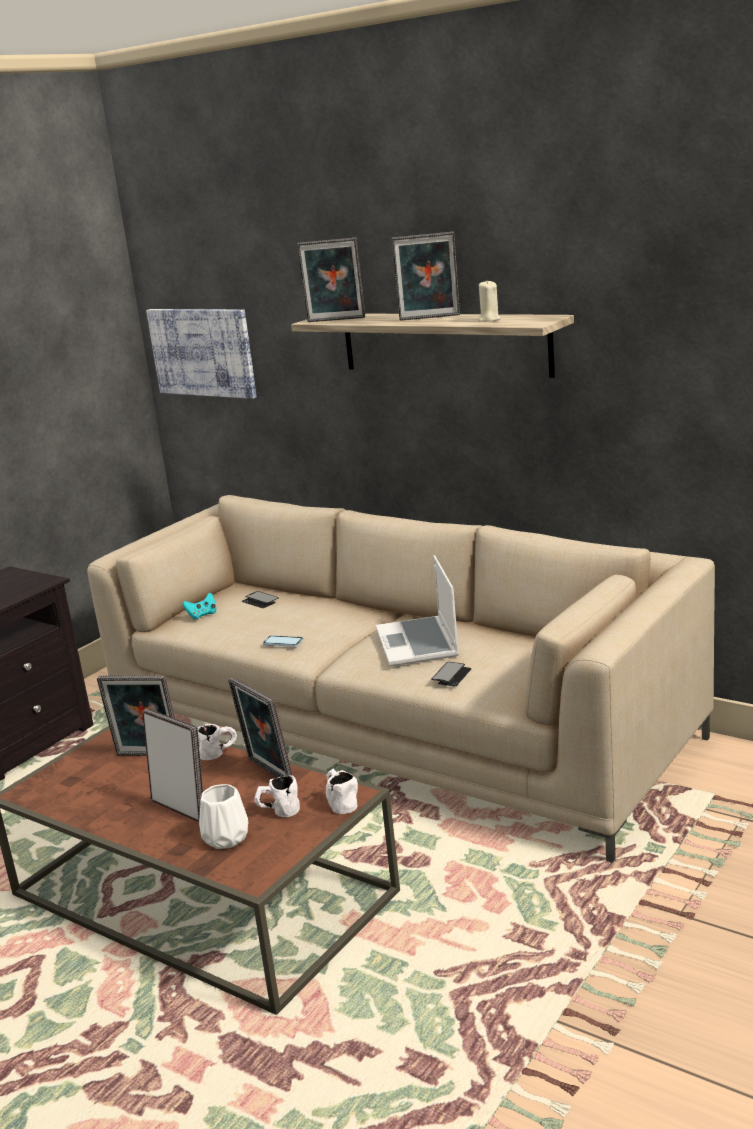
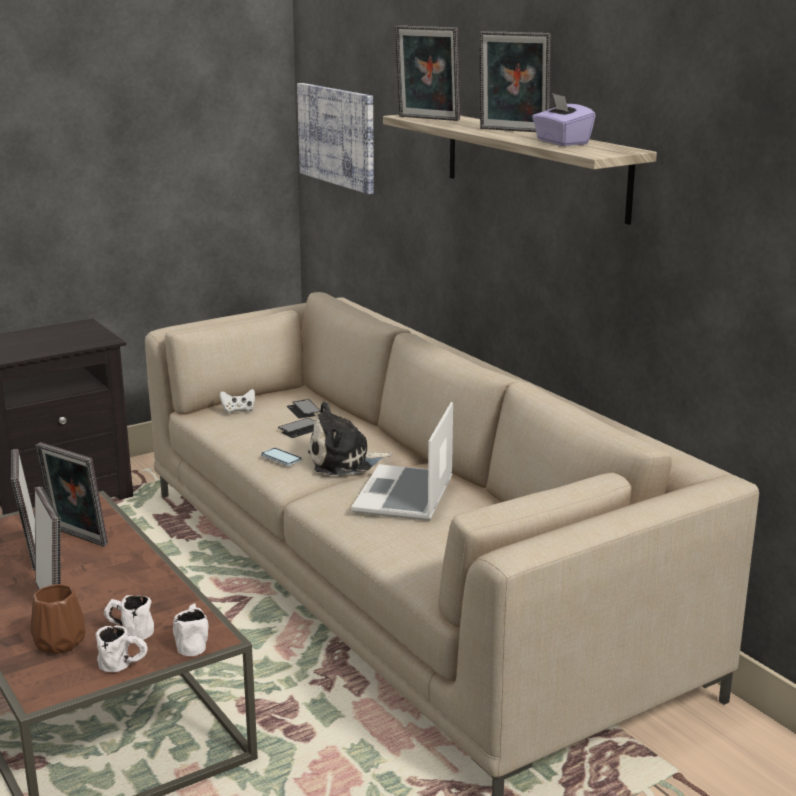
camera: 20 degrees right, 0 degrees up
(202, 615) = (238, 410): turquoise game controller -> white game controller
(219, 753) = (138, 554): white mug -> white mug (124, 666)
(225, 839) = (58, 643): white vase -> brown vase
(267, 772) = (159, 588): picture frame -> picture frame (31, 553)
(338, 631) = (344, 461): none -> plush toy
(451, 675) = (403, 540): phone -> phone (300, 429)
(489, 320) = (561, 142): beige candle -> purple tissue box

